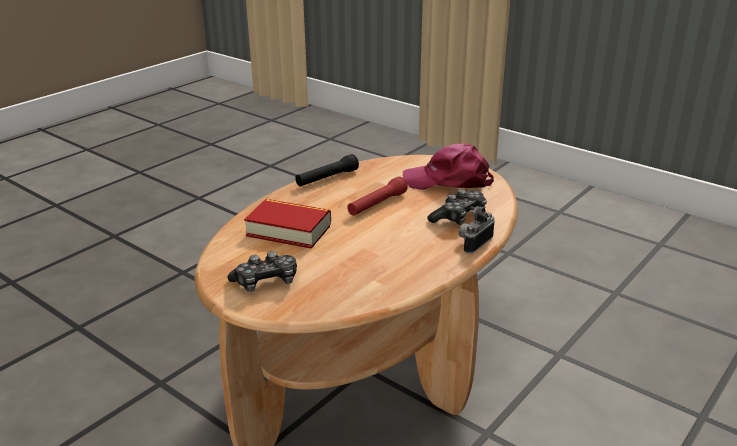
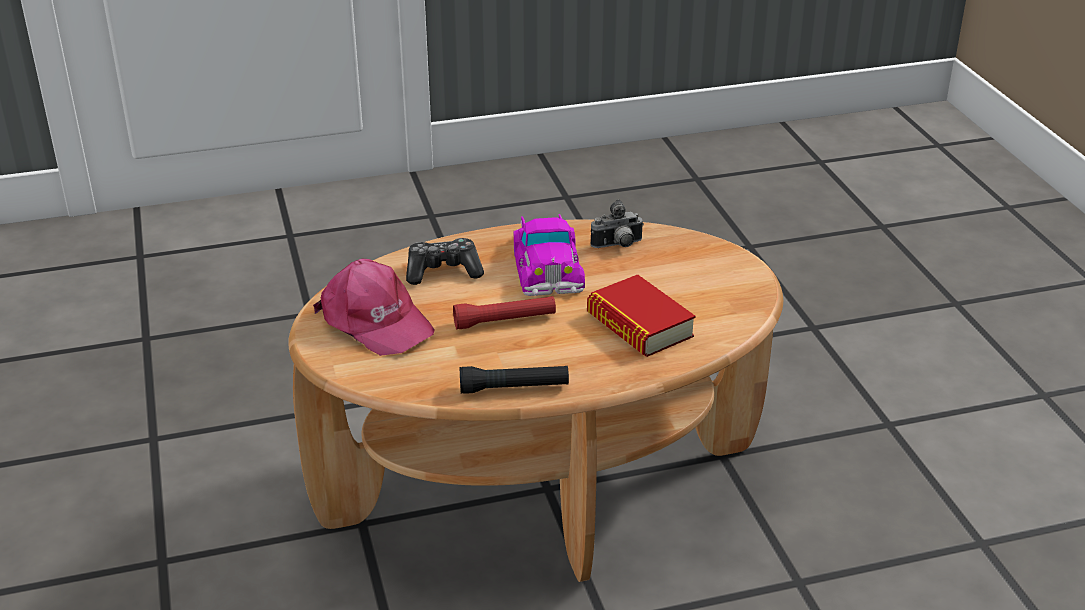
camera: 145 degrees left, 5 degrees up
(266, 282) = (712, 276): game controller -> none
(399, 246) = (547, 264): none -> toy car
(474, 243) = (474, 240): camera -> camera (618, 246)

